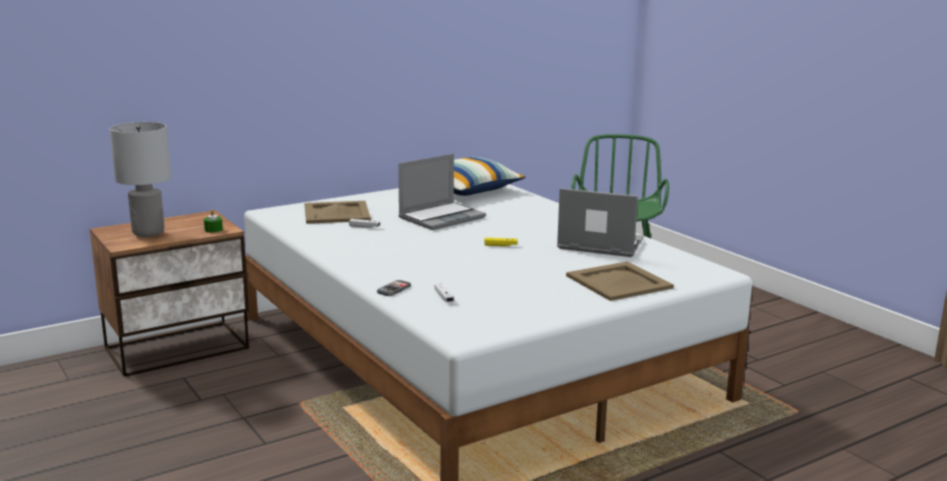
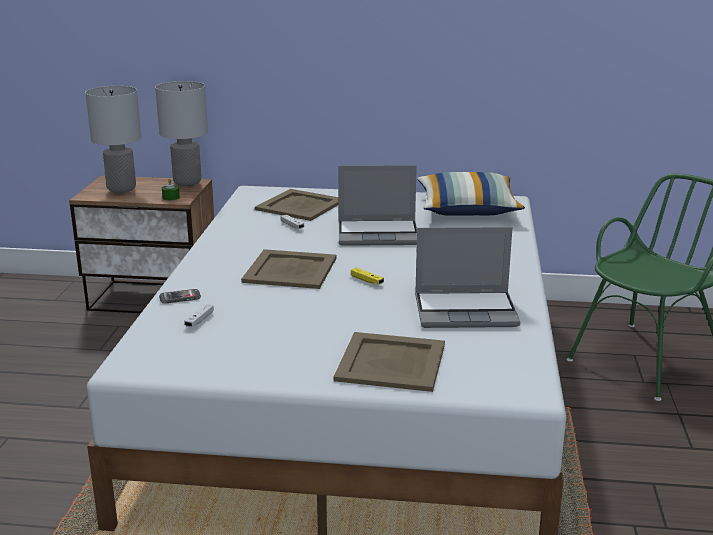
camera: 40 degrees right, 5 degrees up
(201, 217) = (187, 183): none -> grey table lamp
(433, 252) = (291, 269): none -> beige tray
(599, 245) = (466, 311): laptop -> laptop turned 120 degrees clockwise

